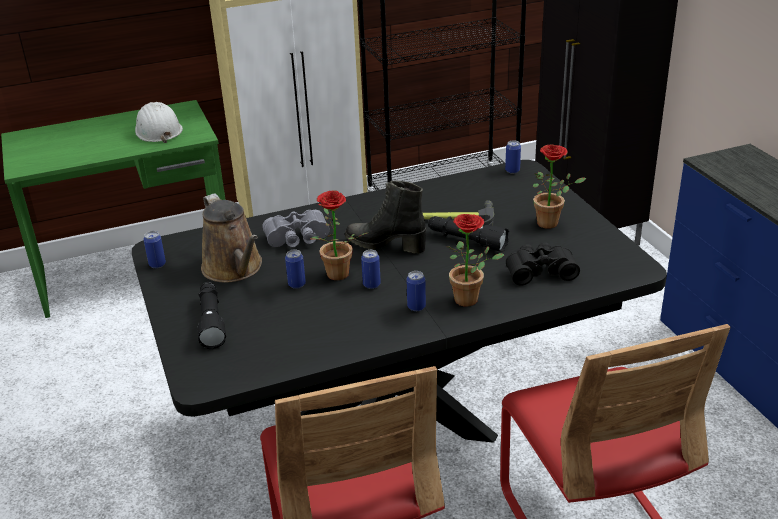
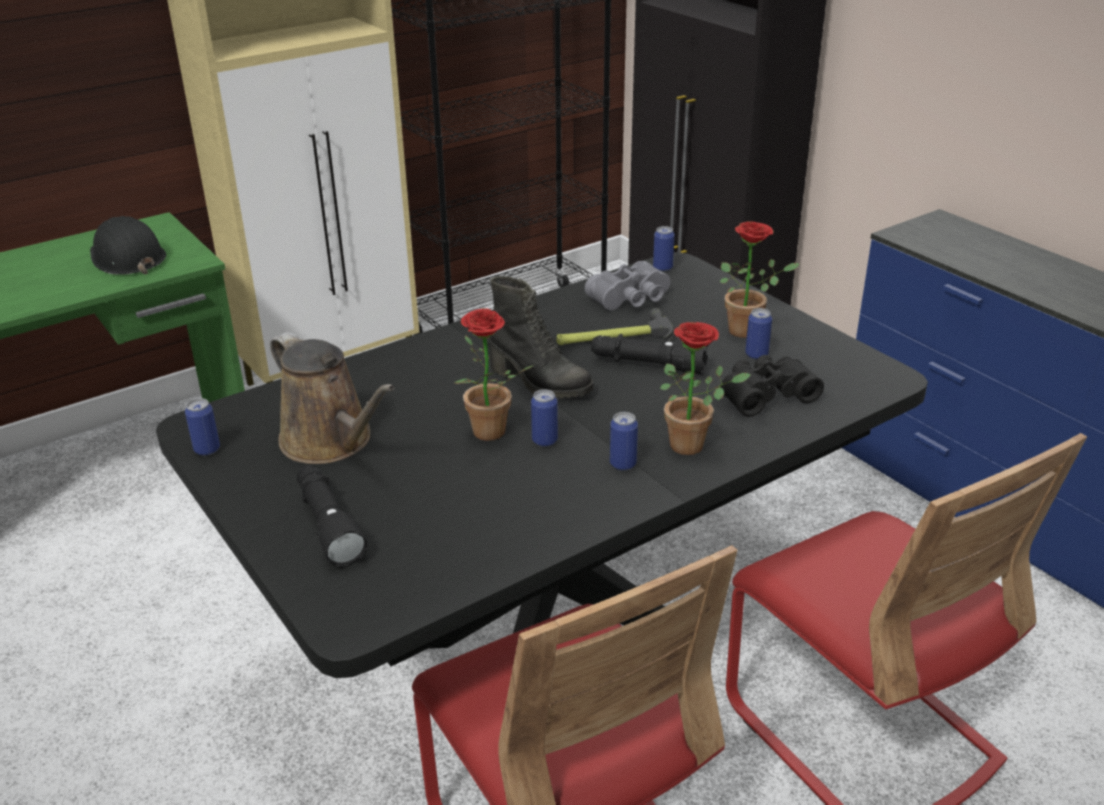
camera: 15 degrees left, 0 degrees up
(158, 130) = (127, 258): white hard hat -> black hard hat
(297, 284) = (435, 453): can -> can (756, 354)
(298, 239) = (408, 389): grey binoculars -> grey binoculars (632, 299)
(386, 244) = (539, 382): black boot -> black boot turned 150 degrees counterclockwise

